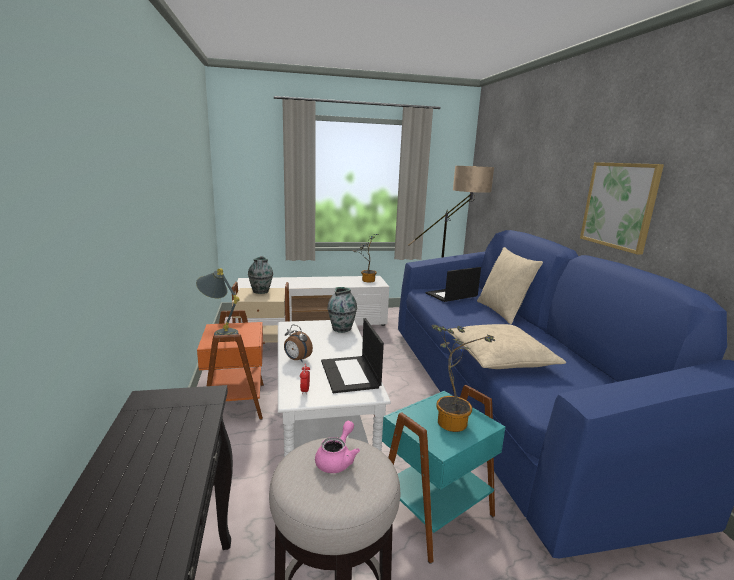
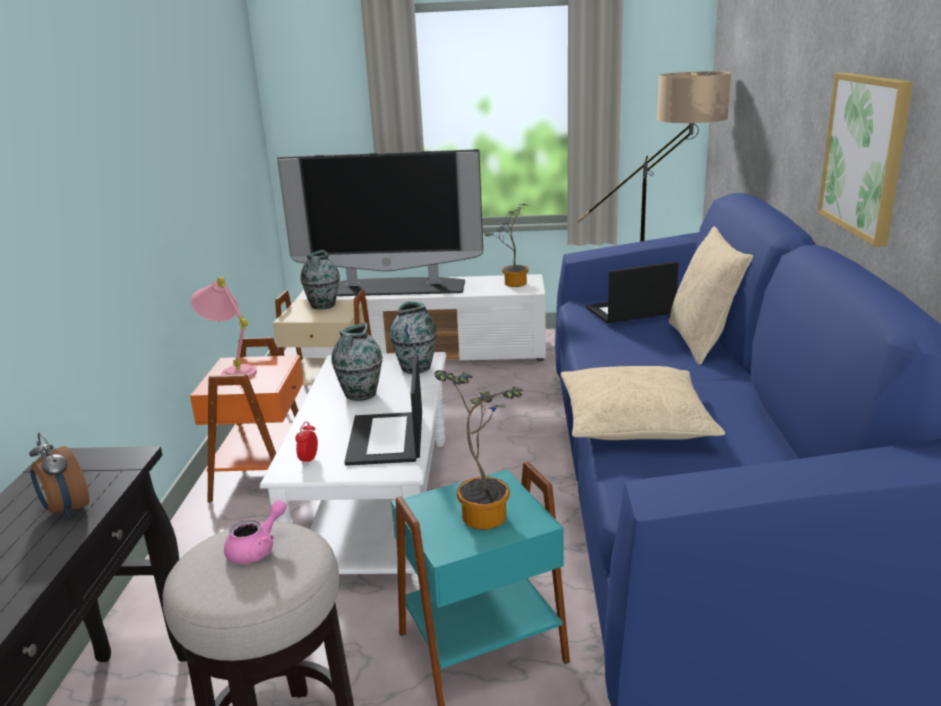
camera: 15 degrees right, 5 degrees up
(220, 332) = (232, 371): grey table lamp -> pink table lamp
(294, 282) = (392, 287): none -> television
(297, 360) = (322, 414): alarm clock -> alarm clock (65, 510)
(315, 346) = (360, 395): none -> vase

